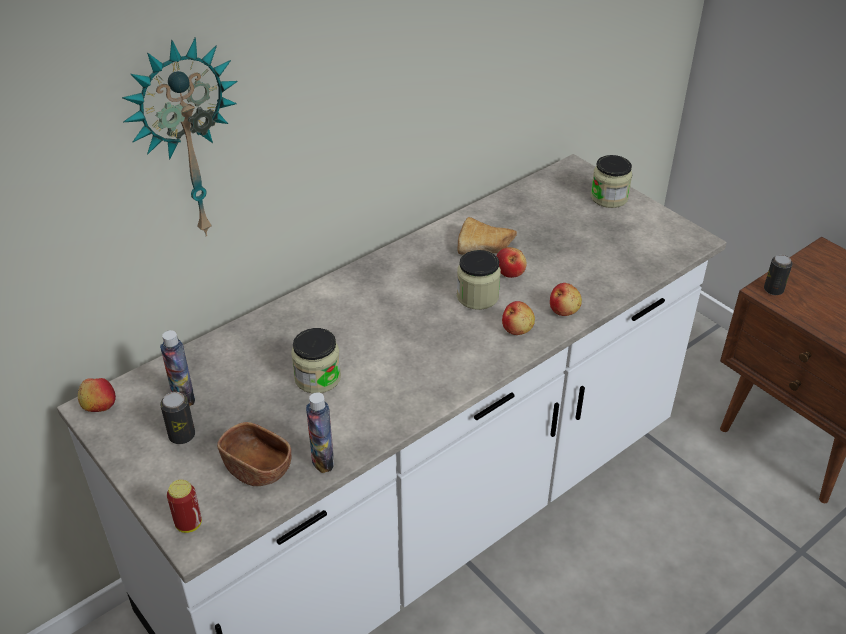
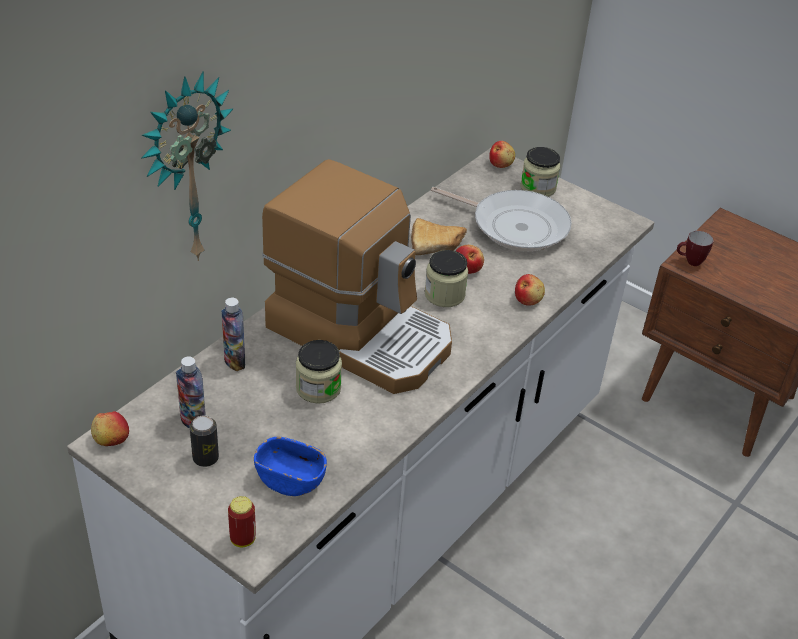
camera: 15 degrees left, 0 degrees up
(257, 468) = (290, 479): brown bowl -> blue bowl
(322, 460) = (349, 464): bottle -> bottle (234, 361)
(379, 327) = (361, 333): none -> coffee machine
(517, 328) = (490, 321): apple -> apple (500, 164)
(573, 233) = (515, 225): none -> frying pan
(773, 290) = (690, 262): can -> mug

